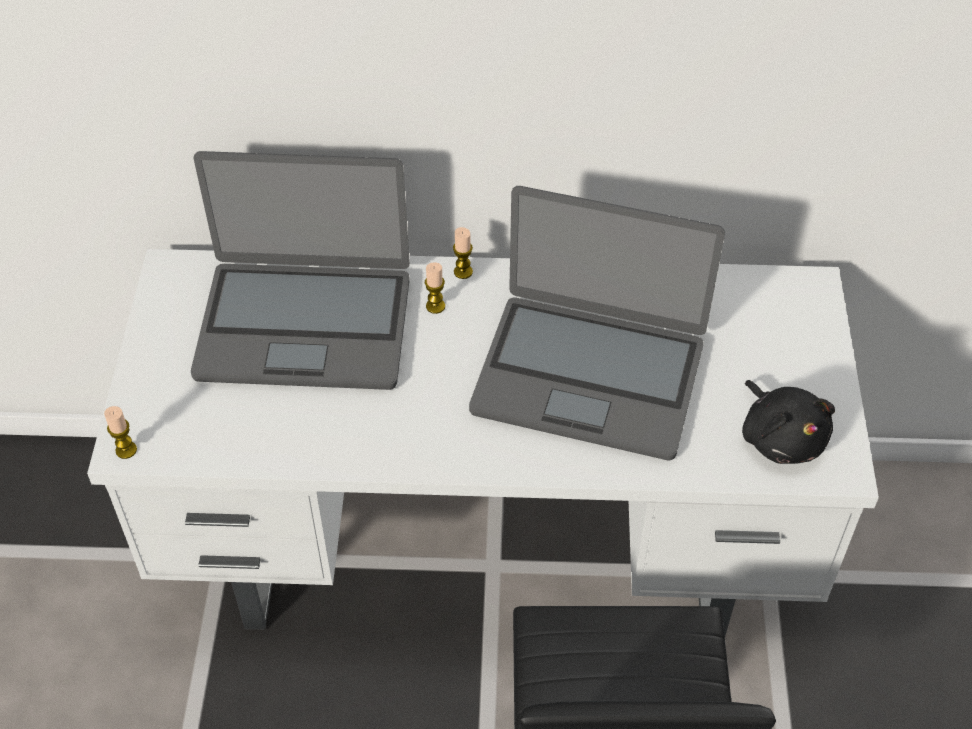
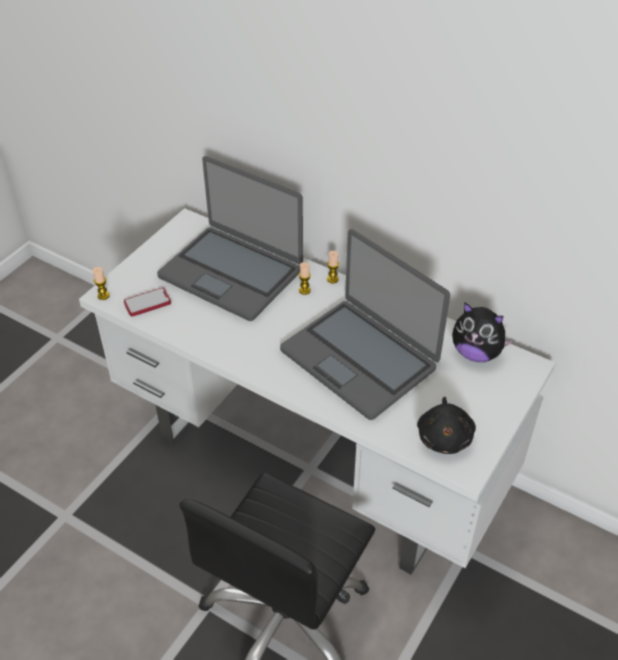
camera: 30 degrees right, 5 degrees down
(209, 430) = (147, 303): none -> phone
(734, 298) = (476, 353): none -> plush toy

